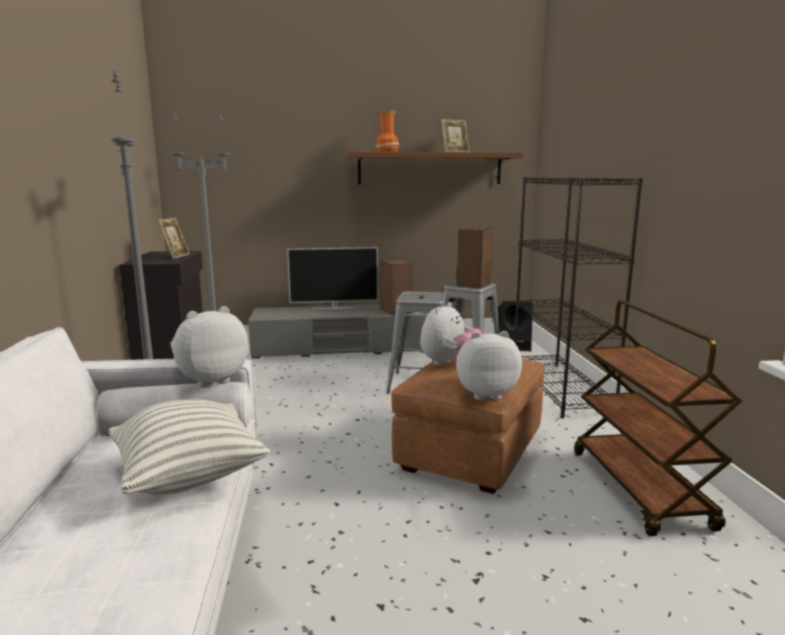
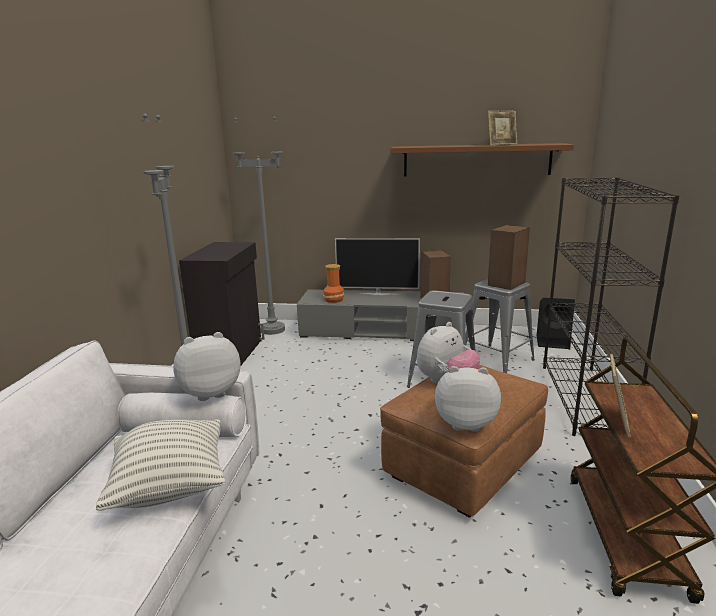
camera: 15 degrees right, 5 degrees up
(176, 256) = (229, 250): picture frame -> picture frame (615, 421)
(387, 152) = (431, 146): vase -> vase (334, 300)

